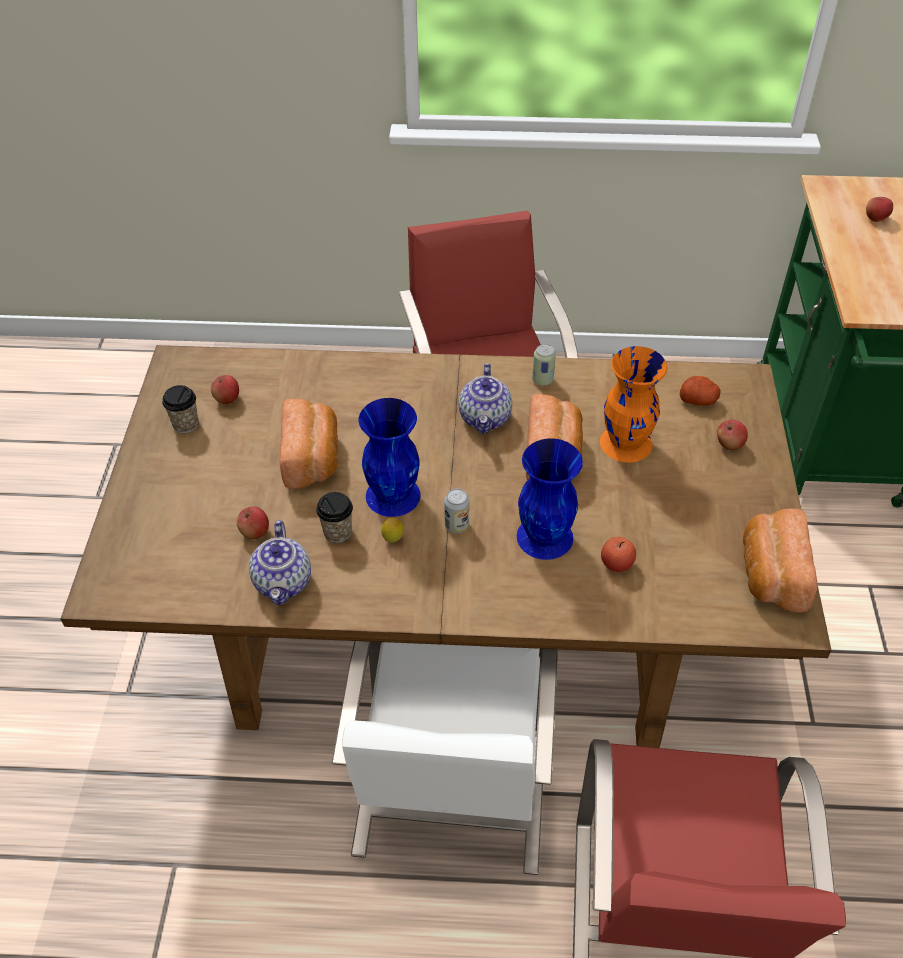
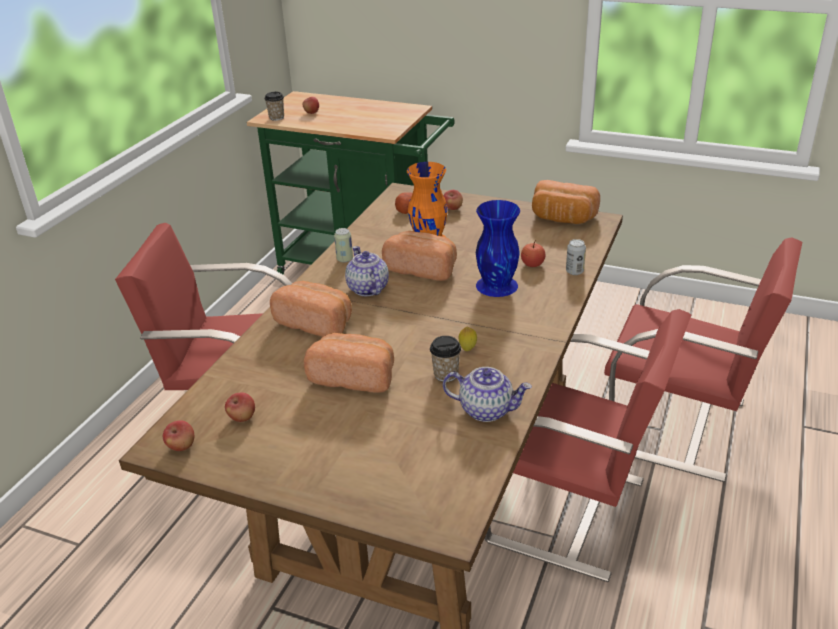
camera: 70 degrees left, 15 degrees down
(185, 424) = (257, 449): cup -> cup (276, 118)
(255, 532) = (422, 419): apple -> apple (181, 446)
(394, 495) = (422, 342): blue vase -> none
(400, 398) = (316, 323): none -> bread
(450, 795) = (569, 512): white chair -> red chair
(456, 525) = (468, 318): can -> can (574, 271)
(485, 418) = (367, 288): teapot -> teapot turned 135 degrees counterclockwise

